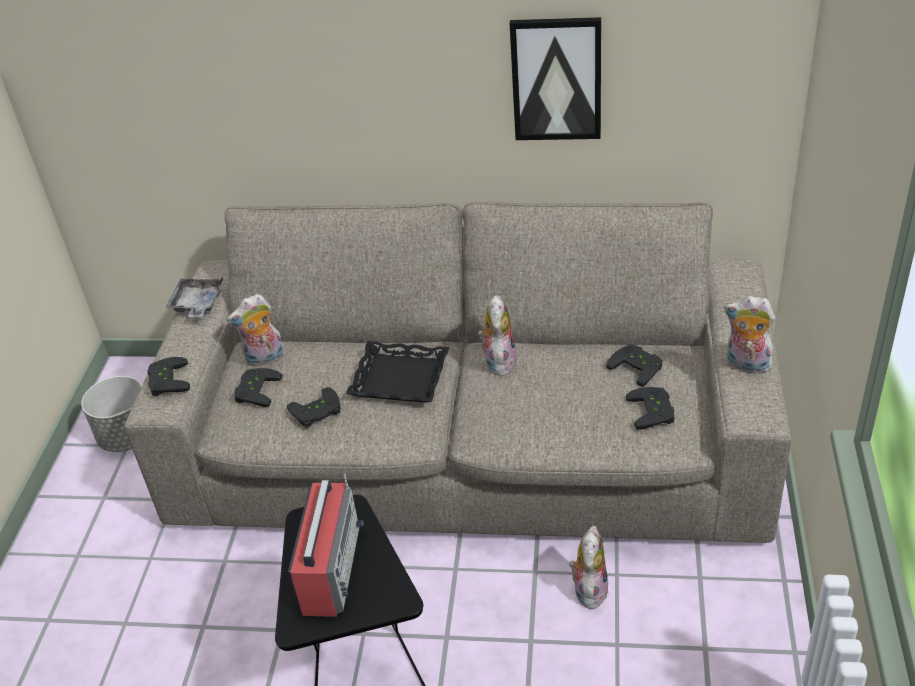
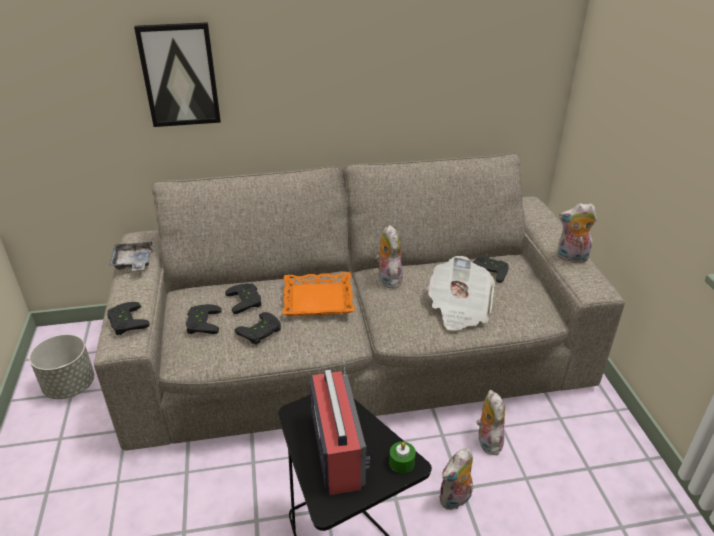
camera: 20 degrees left, 5 degrees down
(264, 359) = (200, 299): plush toy -> plush toy (455, 500)
(393, 596) = (402, 462): none -> green candle
(399, 379) = (318, 300): black tray -> orange tray
(556, 79) = (410, 66): picture -> picture (179, 75)
(569, 416) = (459, 309): none -> newspaper
(654, 411) = (517, 298): black game controller -> black game controller (247, 300)

